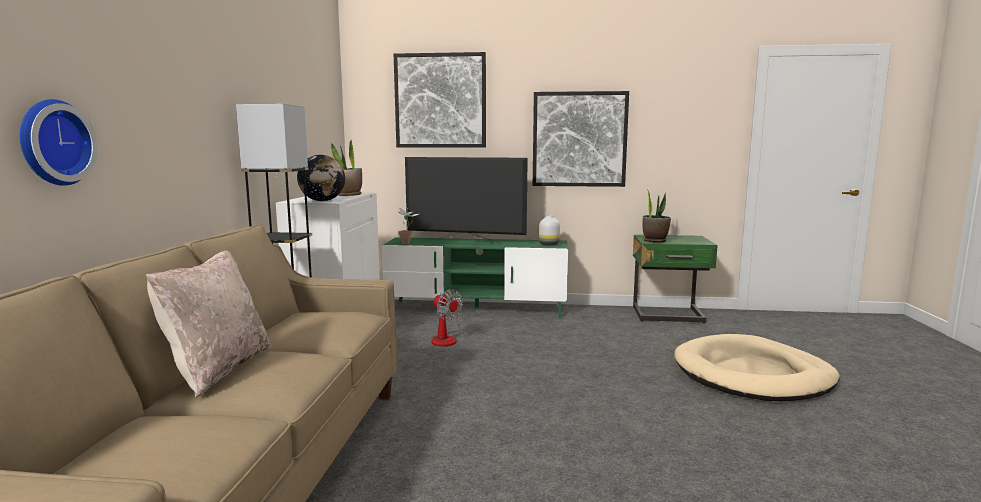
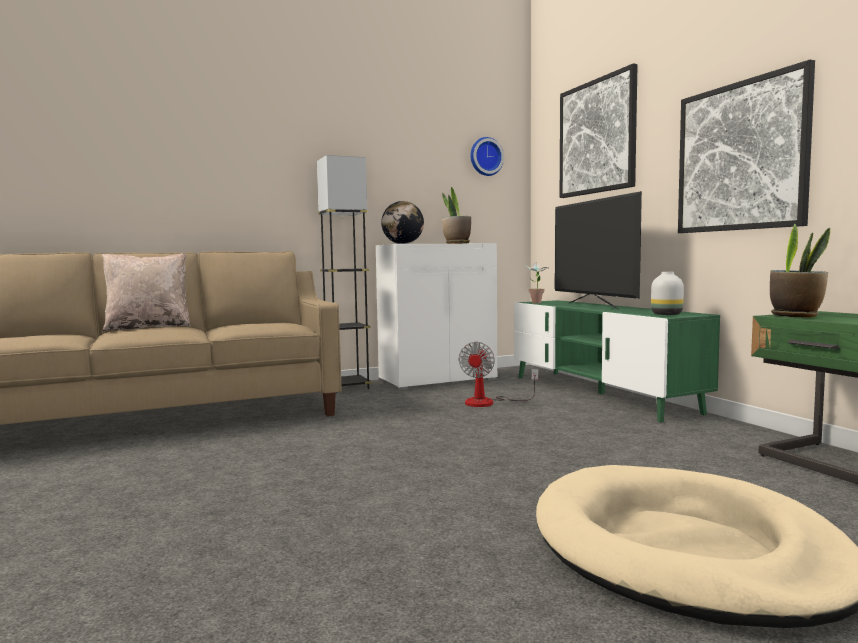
camera: 60 degrees right, 5 degrees down
(52, 143) = (135, 186): wall clock -> wall clock (485, 157)

